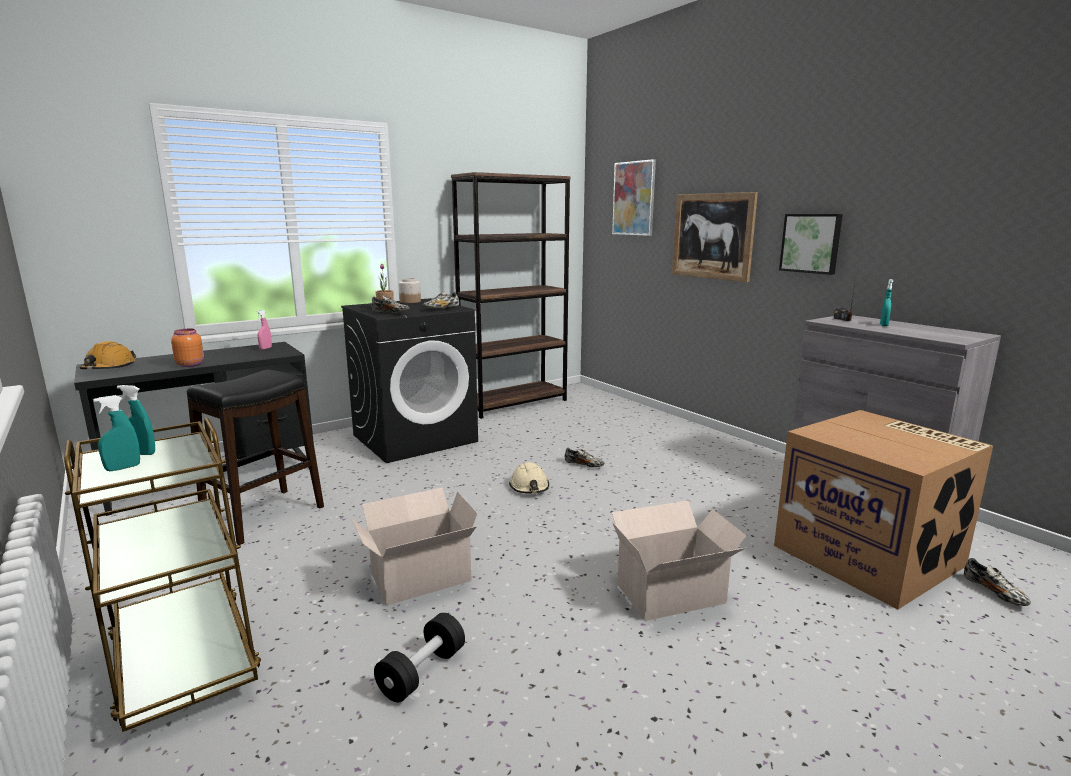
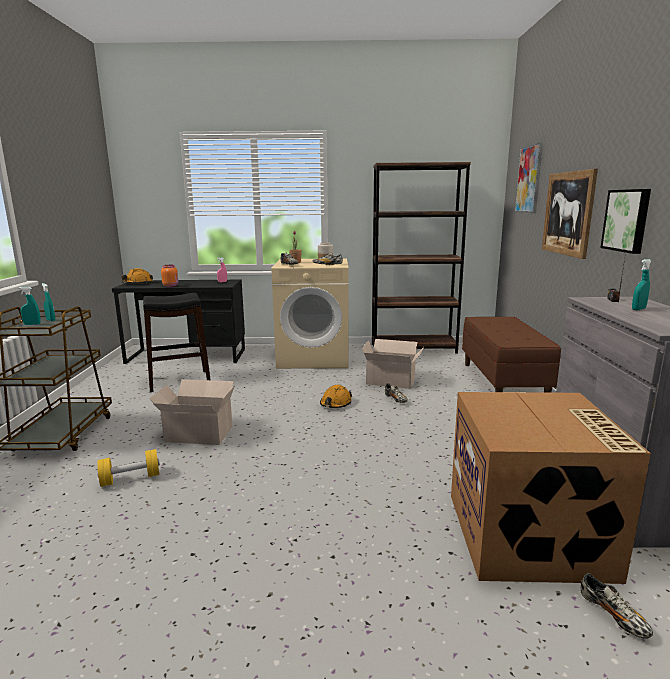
camera: 35 degrees right, 0 degrees up
(415, 438) = (314, 357): black washing machine -> beige washing machine
(422, 672) = (130, 479): black dumbbell -> yellow dumbbell
(529, 487) = (335, 404): beige hard hat -> orange hard hat
(651, 422) = (503, 382): none -> brown bench
(673, 594) = (319, 496): cardboard box -> cardboard box (392, 381)
(994, 593) = (613, 616): shoe -> shoe turned 45 degrees counterclockwise

